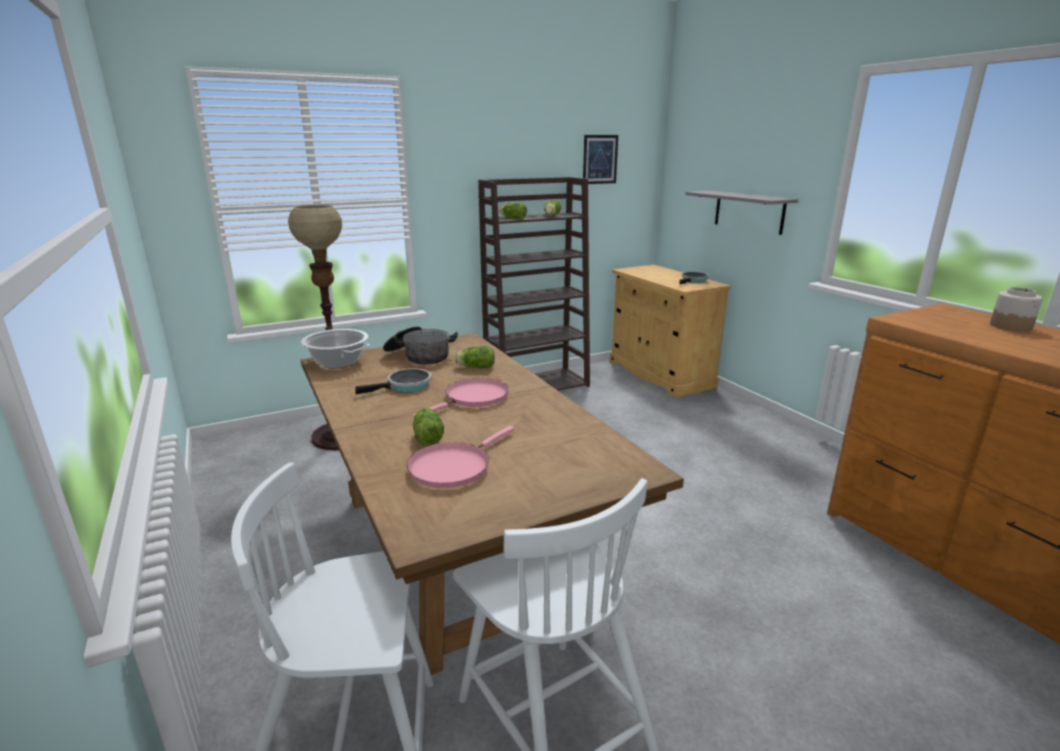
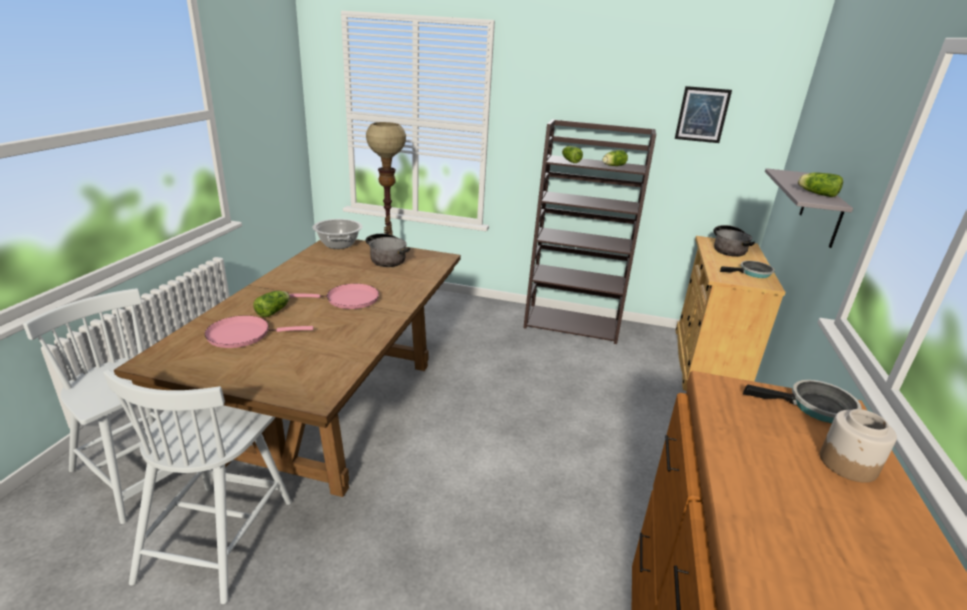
camera: 40 degrees right, 5 degrees up
(406, 386) = (335, 275): frying pan -> frying pan (815, 407)
(475, 367) = (399, 279): lettuce -> lettuce (816, 193)
(649, 271) = (728, 249): none -> cooking pot

